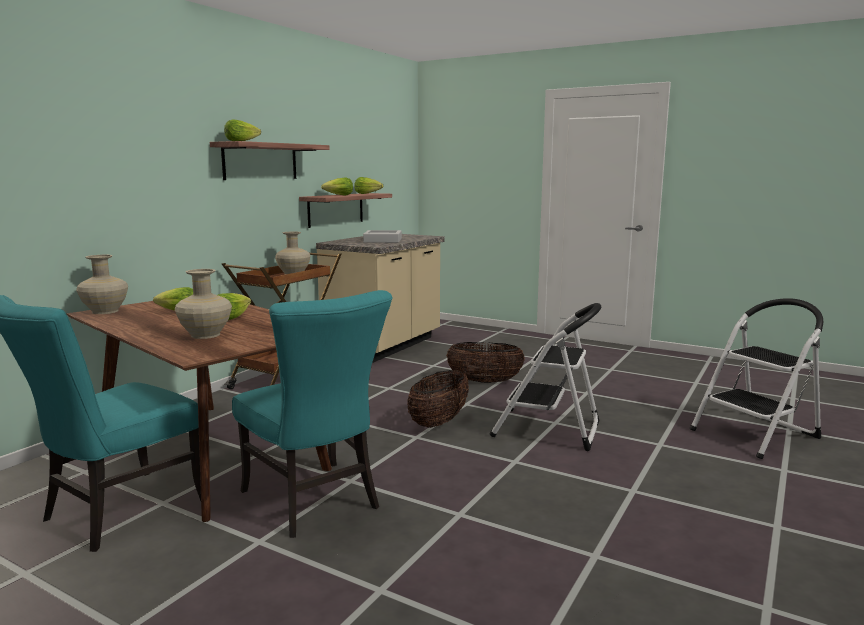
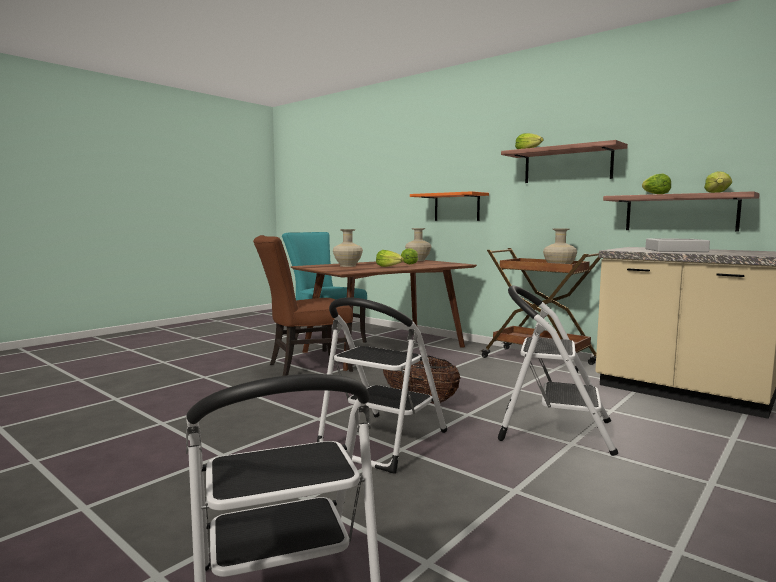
camera: 100 degrees right, 5 degrees down
(134, 215) = (456, 207): none -> orange shelf
(315, 502) = (304, 367): turquoise chair -> brown chair
(484, 381) = (551, 430): basket -> step ladder

